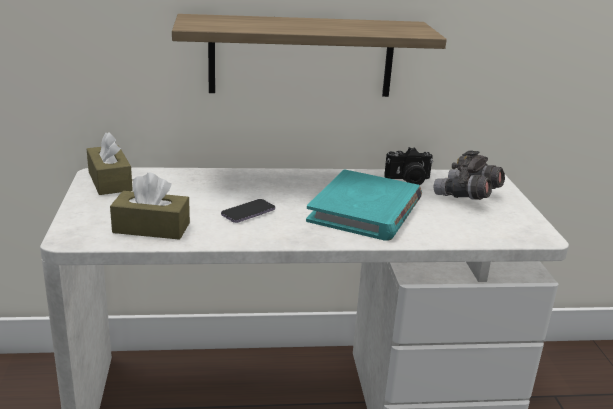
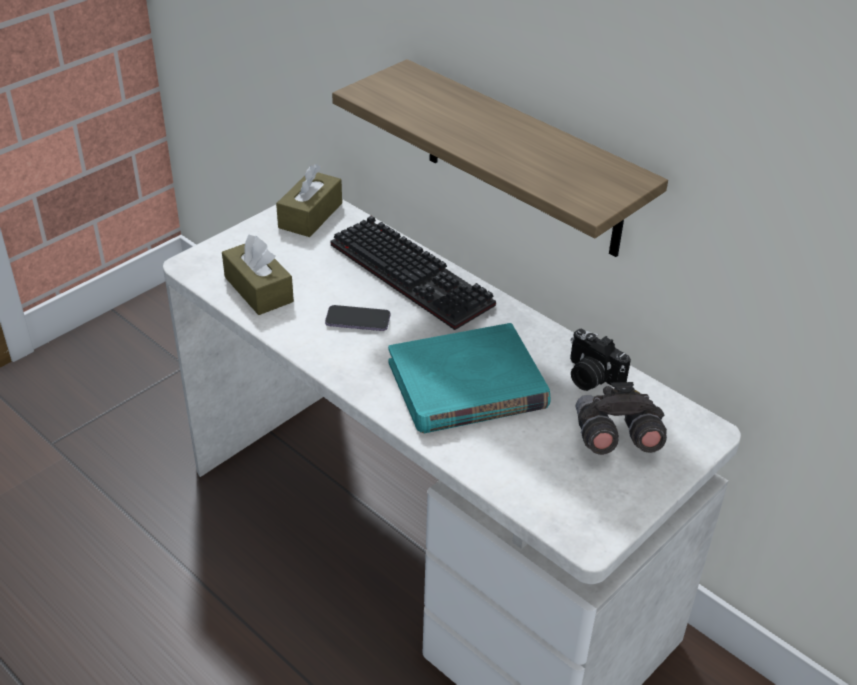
camera: 50 degrees right, 15 degrees up
(237, 180) = (415, 275): none -> keyboard

